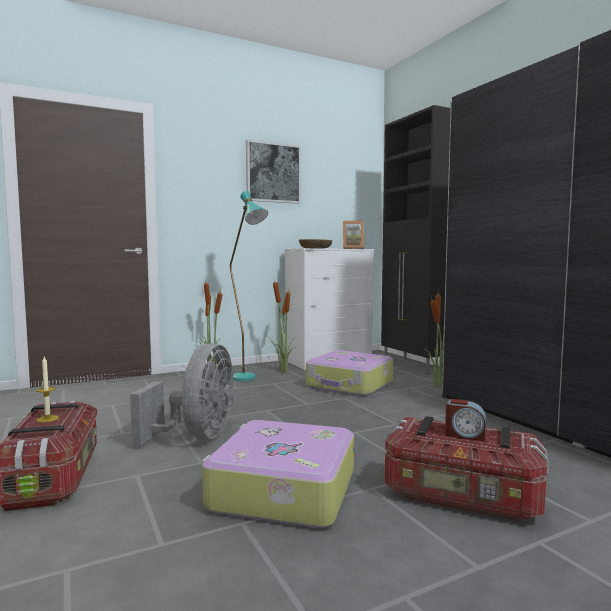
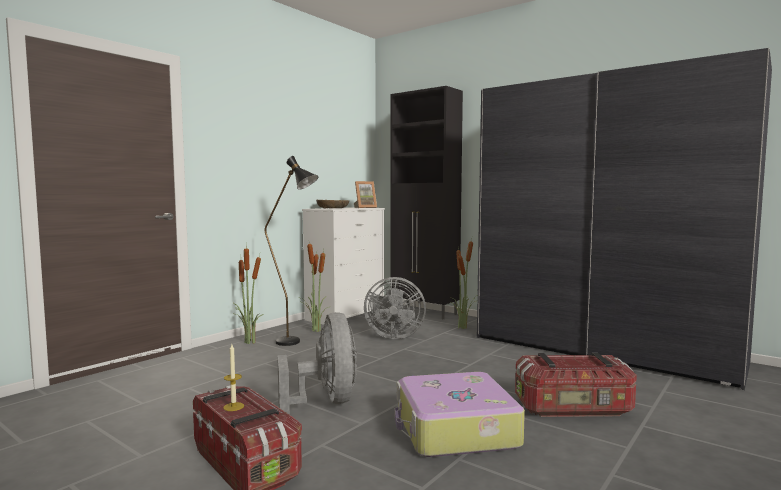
camera: 25 degrees left, 0 degrees up
(248, 379) = (295, 343): turquoise floor lamp -> black floor lamp
(273, 173) = (290, 133): picture -> none
(350, 384) = (393, 336): suitcase -> grey fan
(465, 435) = (574, 362): alarm clock -> none

